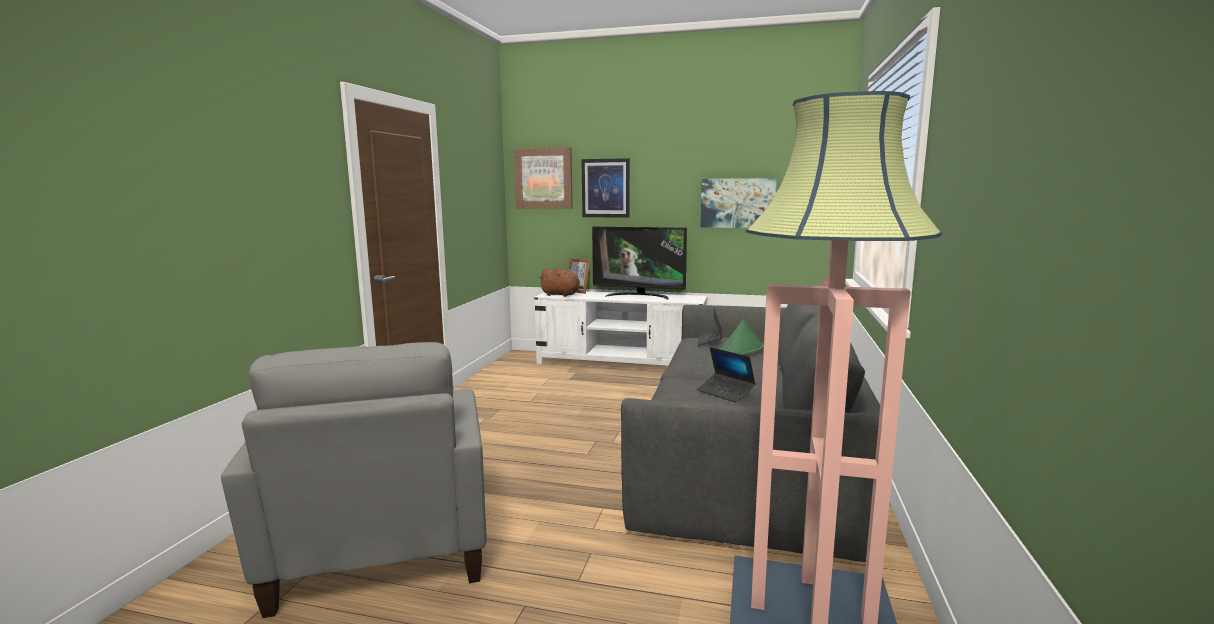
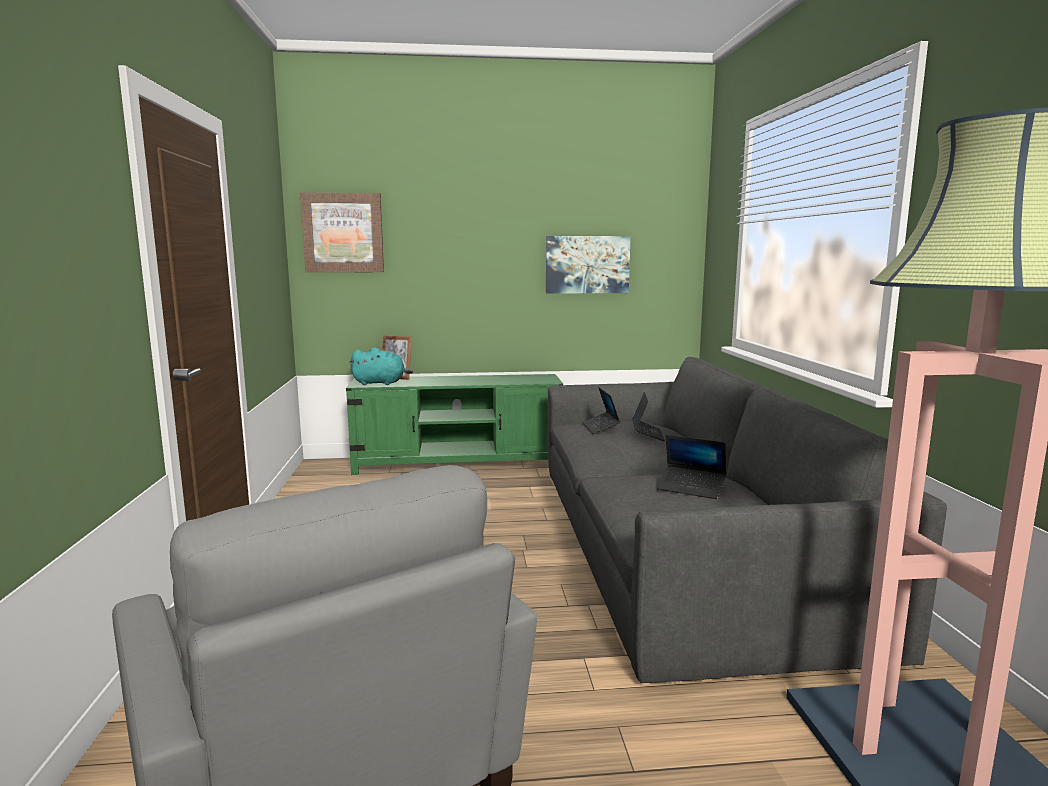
camera: 20 degrees left, 0 degrees up
(562, 295) = (381, 383): brown plush toy -> turquoise plush toy
(605, 188) = (427, 246): picture -> none
(621, 363) = (459, 463): white tv stand -> green tv stand
(639, 296) = (478, 378): television -> none
(742, 350) = (647, 434): green hat -> laptop

